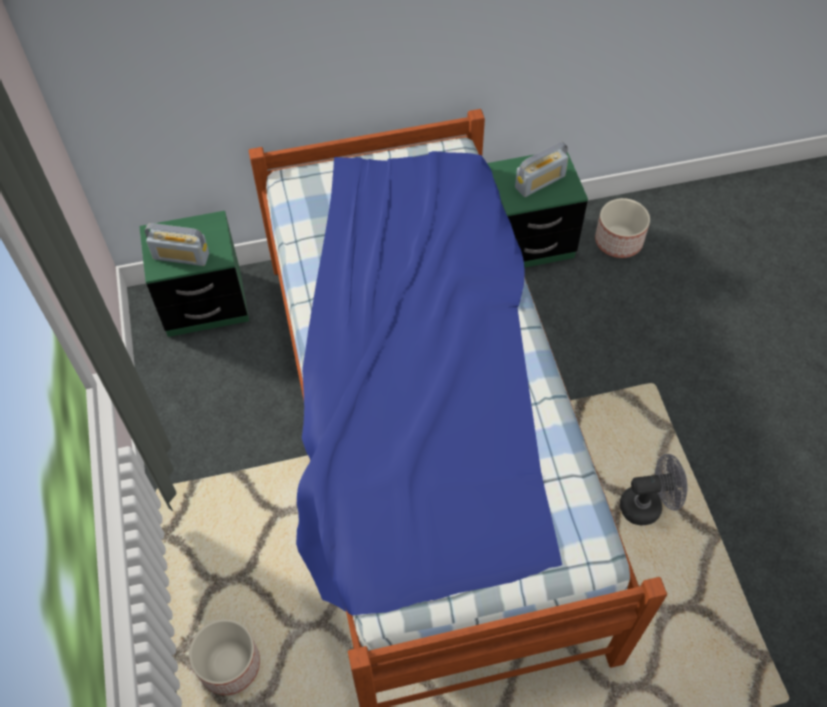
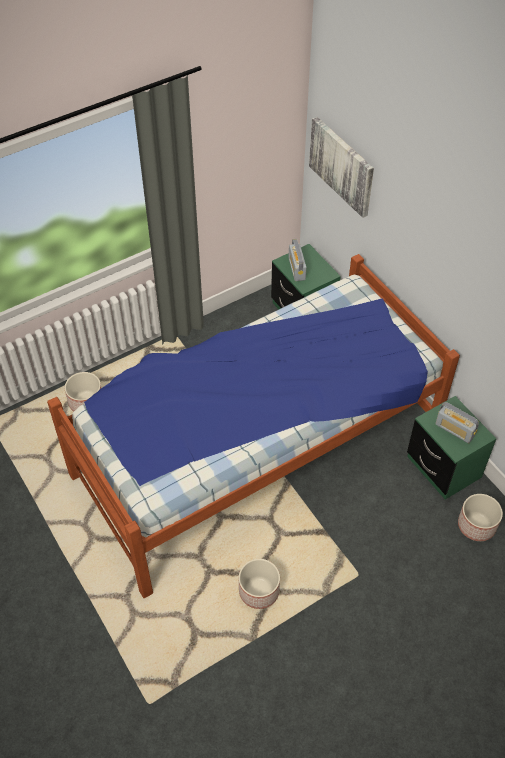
camera: 70 degrees right, 5 degrees down
(149, 61) = (342, 166): none -> picture
(647, 505) = (259, 590): grey fan -> planter

